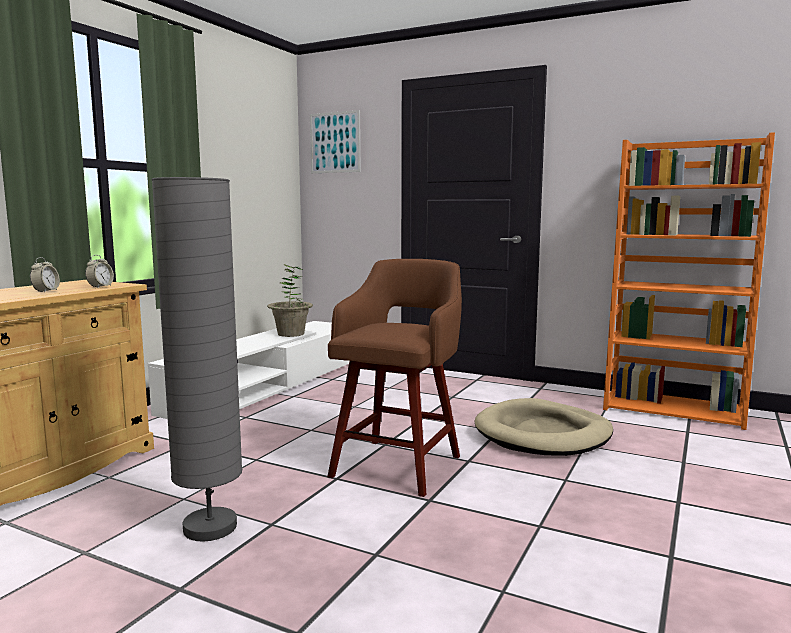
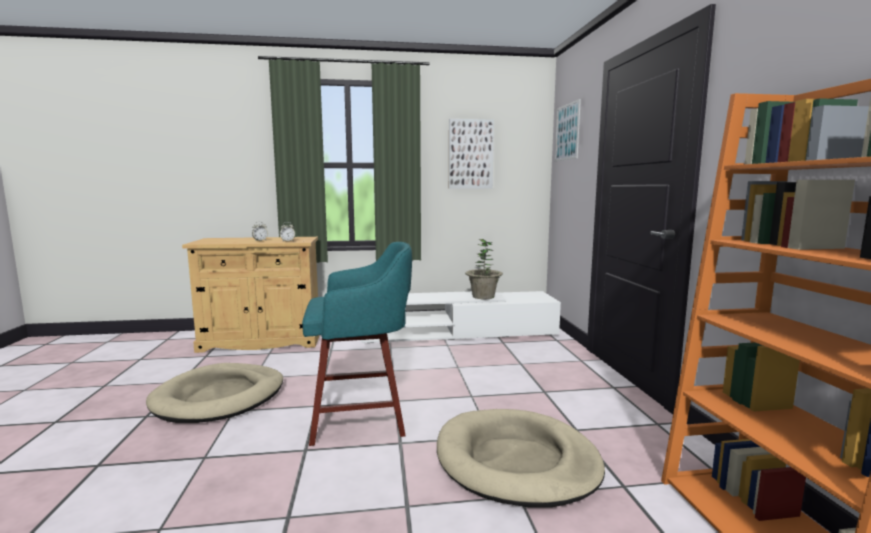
camera: 55 degrees right, 0 degrees up
(210, 528) = (220, 397): grey floor lamp -> beige dog bed
(235, 159) = (470, 154): none -> picture
(398, 464) = (361, 418): brown stool -> turquoise stool

